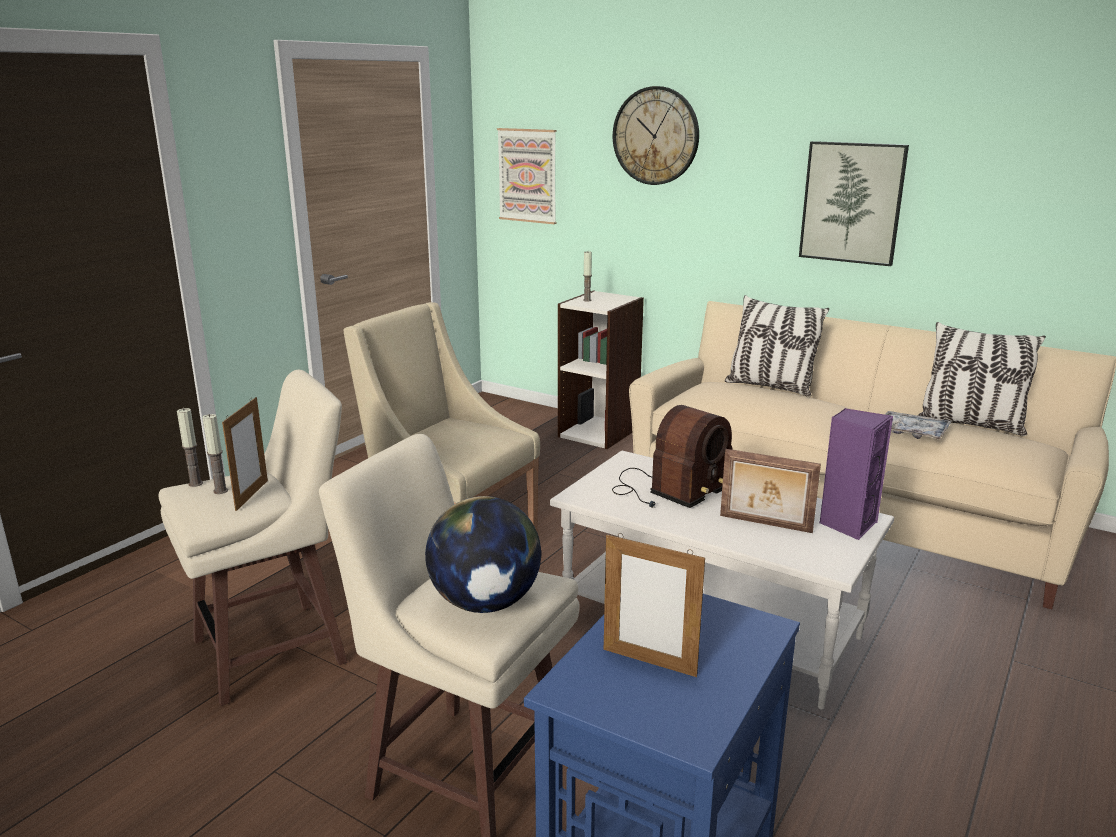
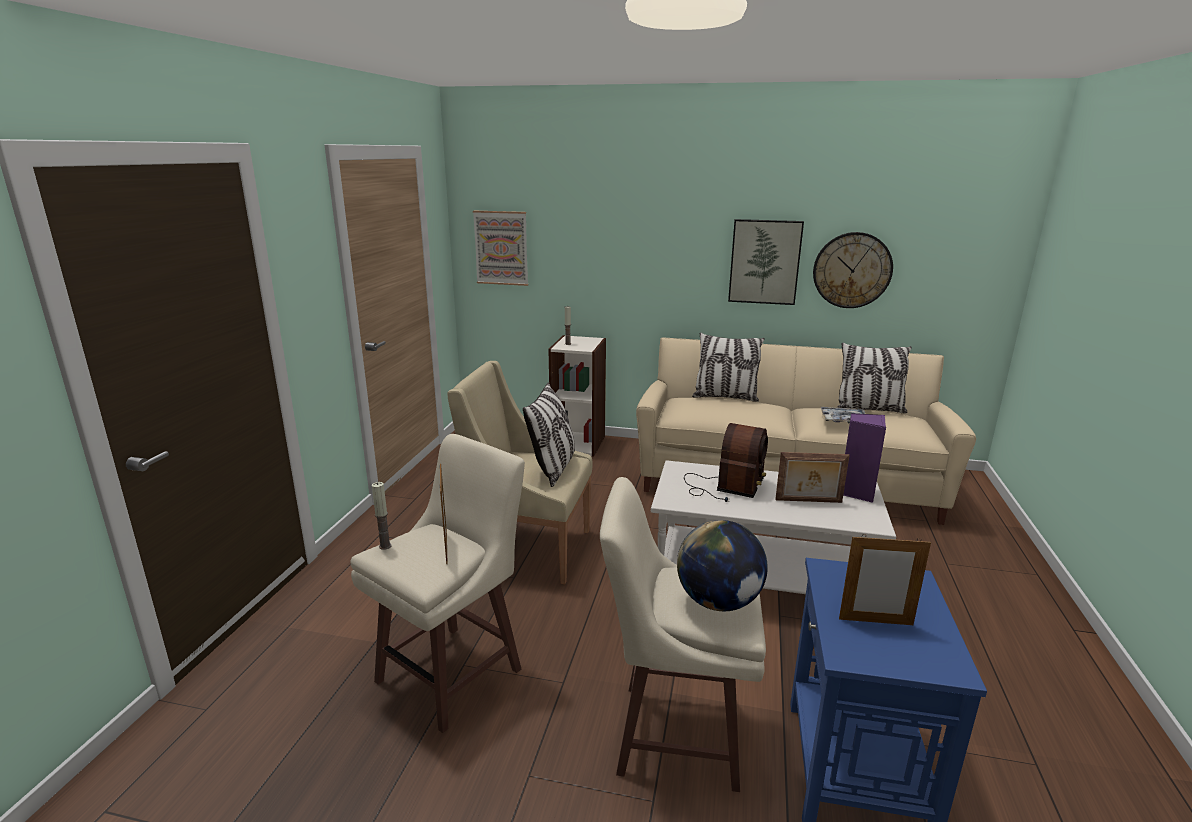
camera: 20 degrees left, 0 degrees up
(220, 491) = (415, 549): candle -> none
(477, 440) = (553, 468): none -> pillow
(656, 136) = (612, 216): wall clock -> wall clock (852, 270)

